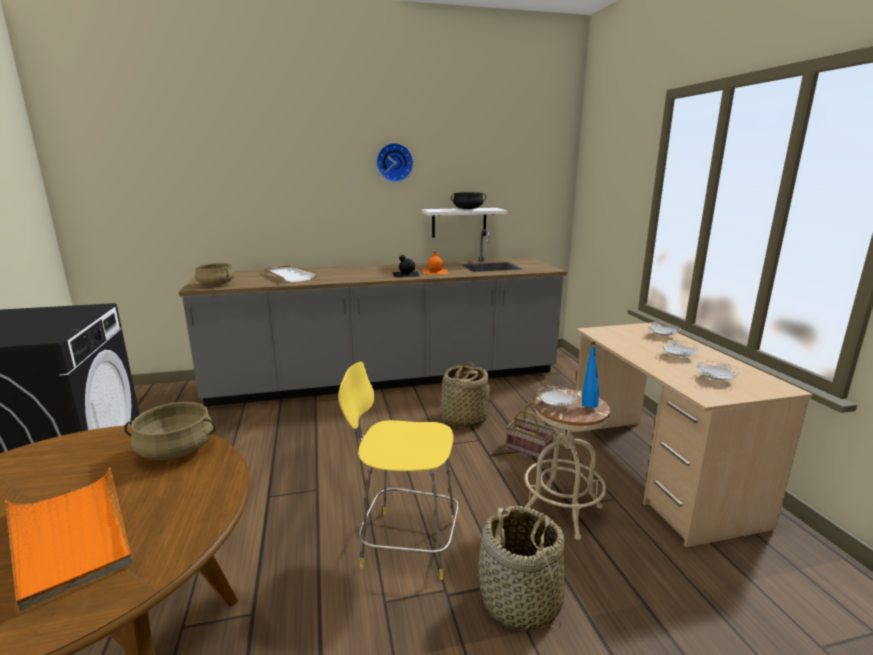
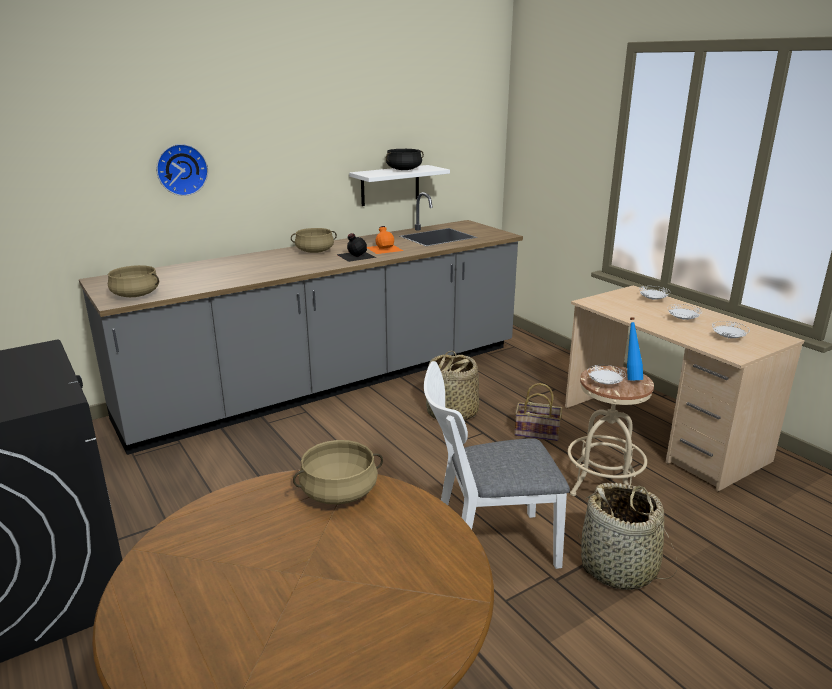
camera: 20 degrees left, 5 degrees up
(71, 537) = (351, 586): orange tray -> none
(289, 276) = (215, 272): white tray -> none
(379, 269) = (315, 251): none -> beige cooking pot
(394, 162) = (316, 117): wall clock -> wall clock (181, 169)
(406, 542) = (486, 546): yellow stool -> white chair

